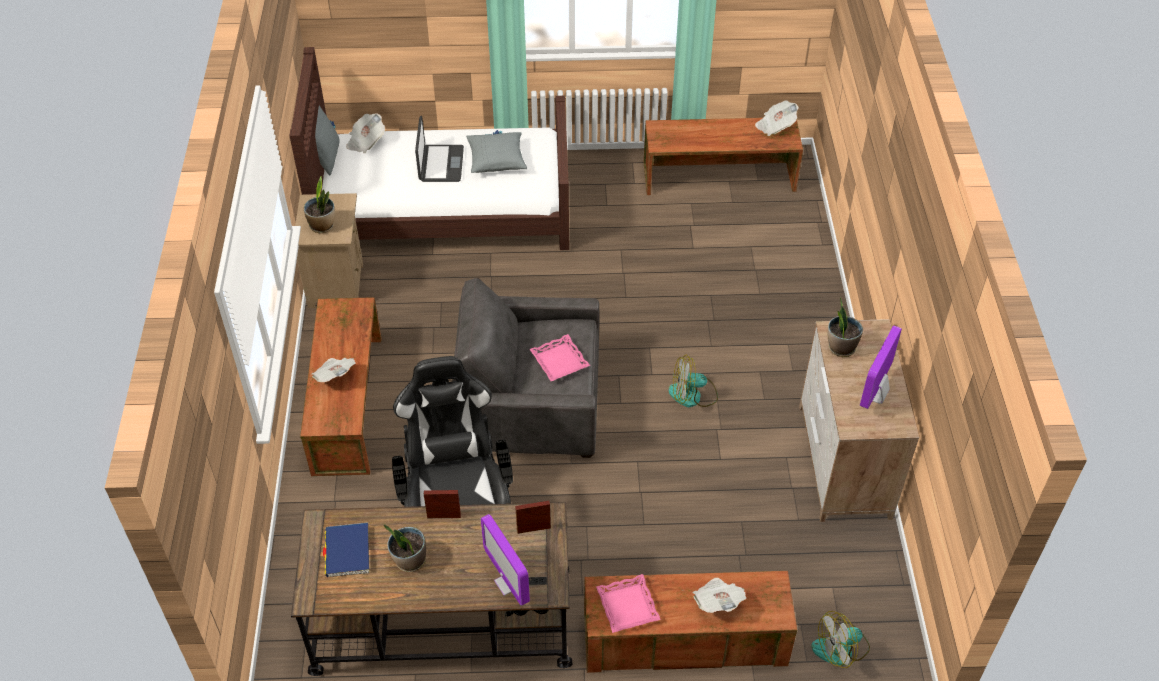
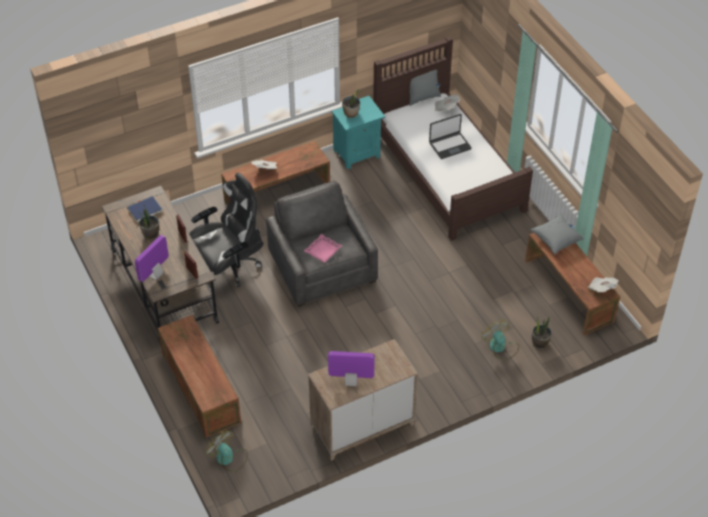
camera: 65 degrees right, 0 degrees up
(338, 284) = (357, 154): beige nightstand -> turquoise nightstand
(497, 160) = (470, 168): grey pillow -> grey pillow (556, 239)
(628, 606) = (182, 338): pink tray -> none
(693, 395) = (370, 337): fan -> fan (500, 347)
(718, 602) = (203, 373): newspaper -> none
(841, 347) = (379, 356): potted plant -> potted plant (539, 343)

